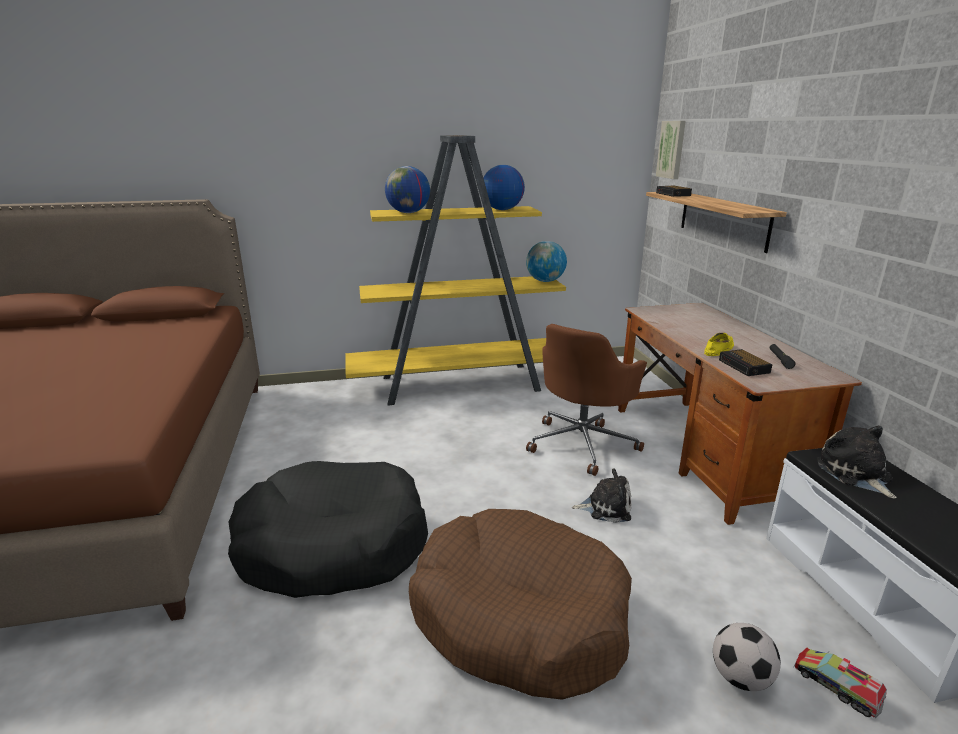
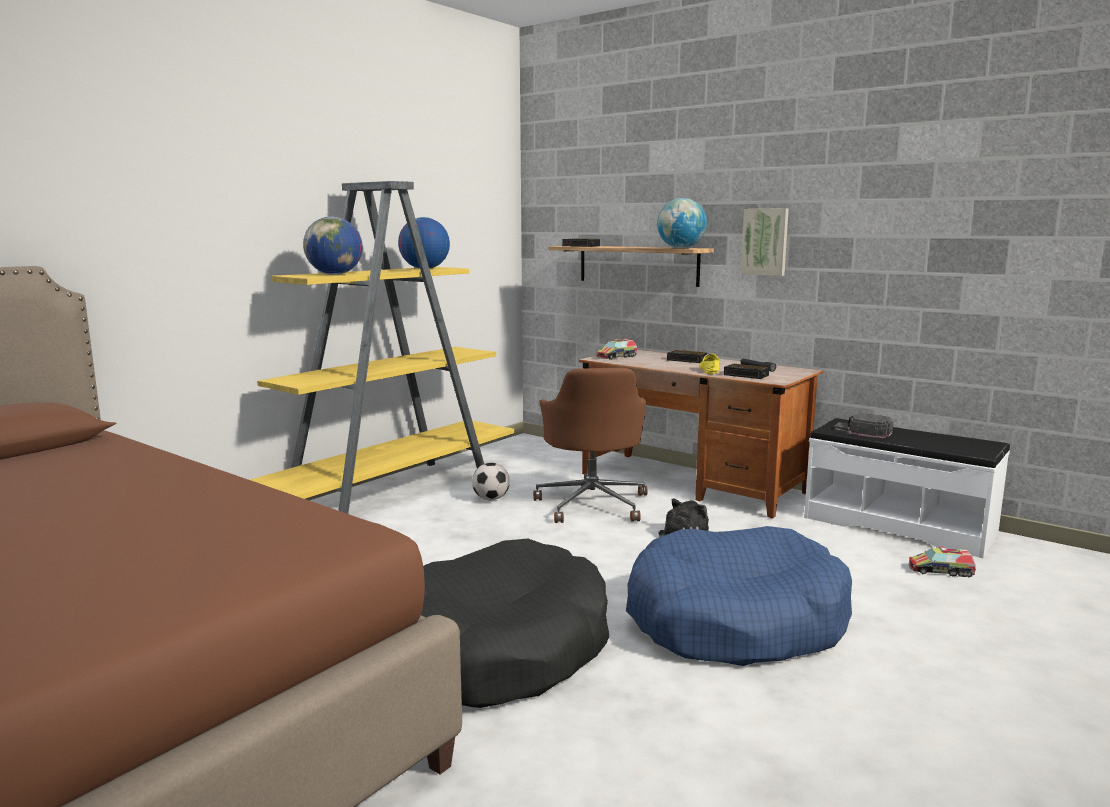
camera: 40 degrees left, 10 degrees down
(518, 616) = (735, 621): brown dog bed -> blue dog bed
(545, 281) = (465, 350): globe -> globe (681, 248)
(665, 312) = (616, 357): none -> toy truck
(672, 149) = (551, 206): picture -> picture (765, 242)
(727, 330) = (687, 360): none -> alarm clock
(740, 678) = (898, 589): football -> football (491, 499)
(855, 474) = (863, 431): plush toy -> black cap

